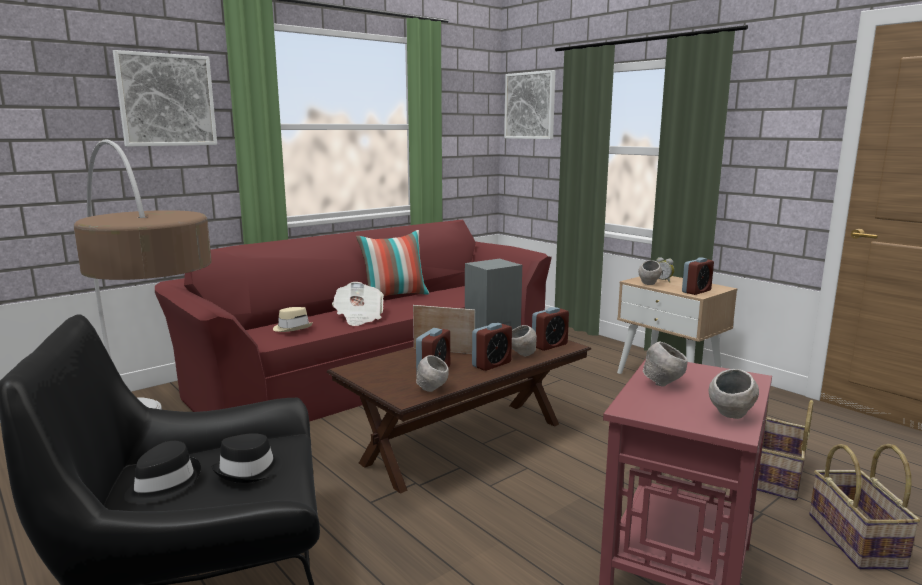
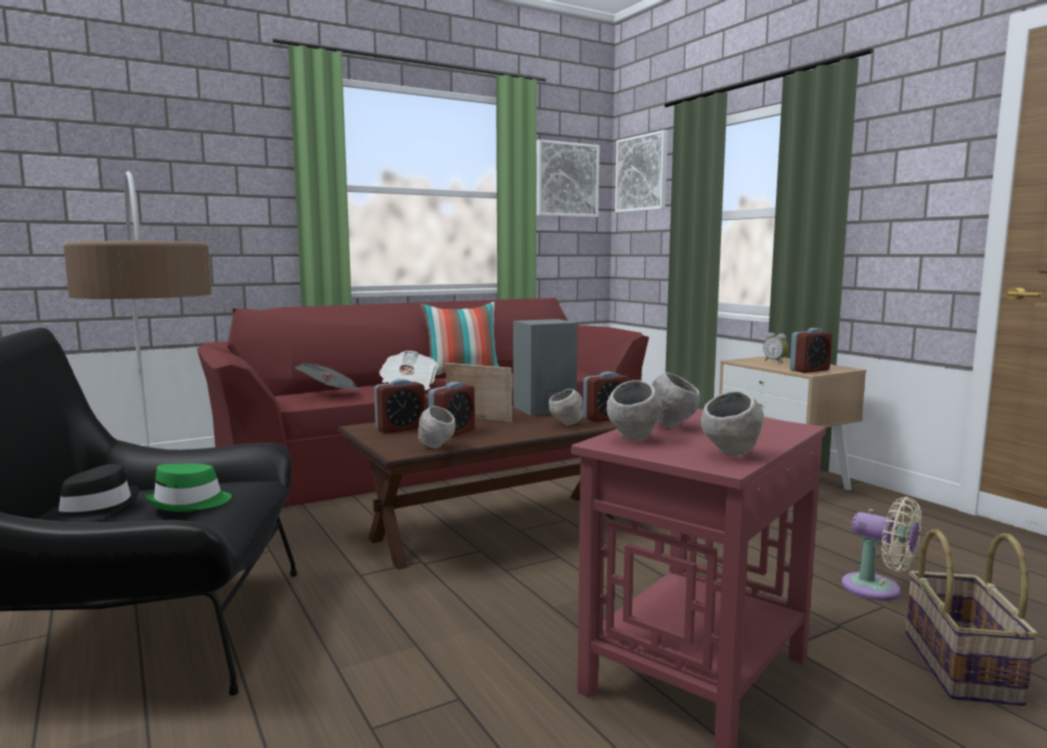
camera: 10 degrees right, 5 degrees down
(166, 100) = (227, 155): picture -> picture (566, 180)
(249, 470) = (190, 503): black hat -> green hat
(292, 328) = (330, 394): beige hat -> newspaper
(491, 364) = (523, 430): alarm clock -> alarm clock (400, 428)
(649, 284) = (754, 364): grey bowl -> grey bowl (633, 439)
(776, 477) = (877, 590): basket -> beige fan

